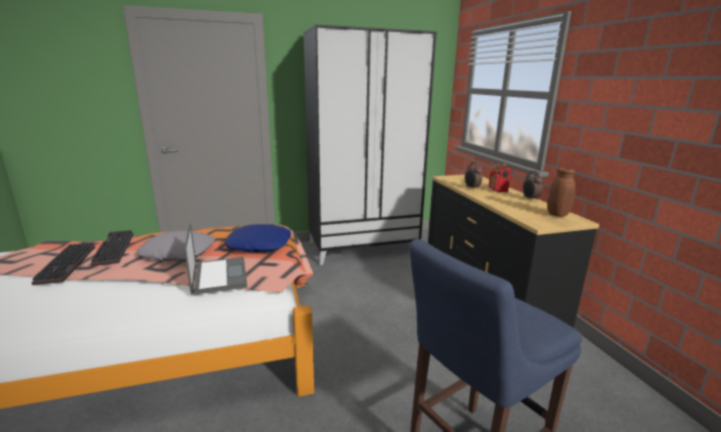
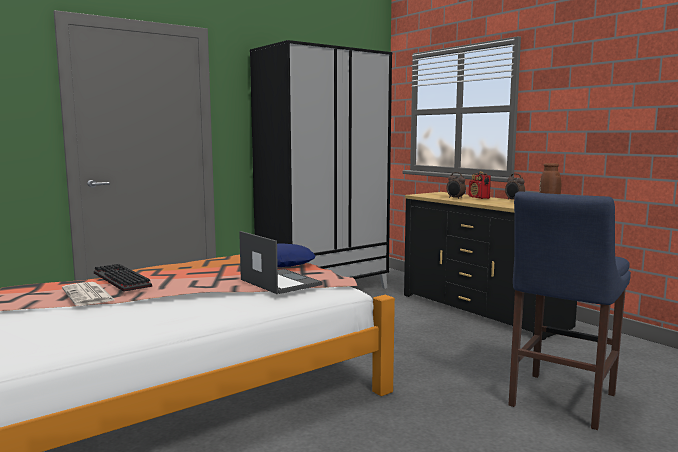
camera: 20 degrees left, 10 degrees down
(68, 265) = (88, 295): keyboard -> newspaper
(179, 252) = (202, 276): grey pillow -> none

